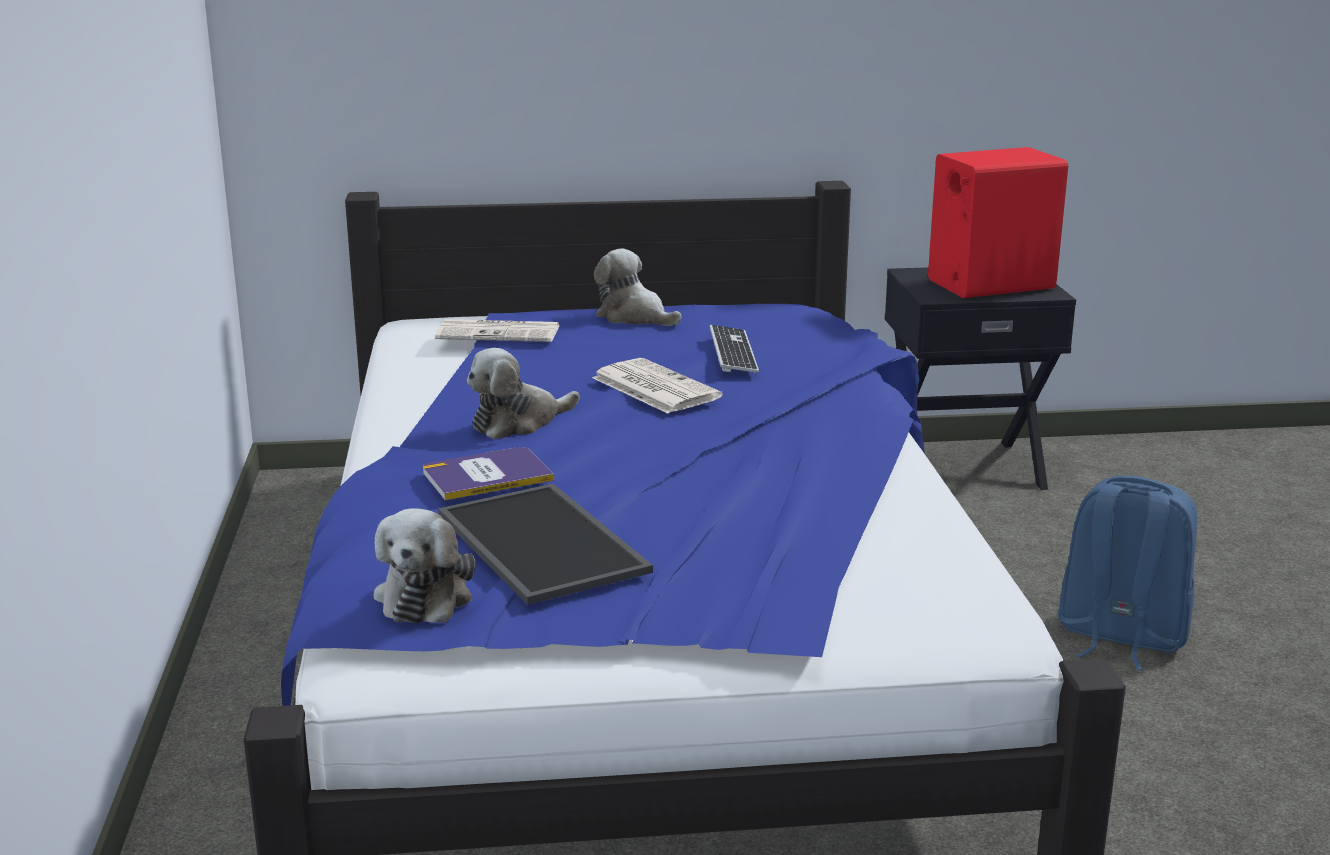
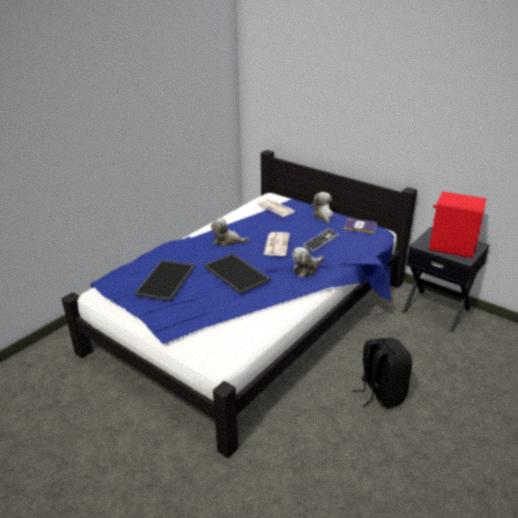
camera: 45 degrees right, 10 degrees up
(426, 595) = (126, 282): plush toy -> plush toy (306, 269)
(487, 475) = (190, 255): book -> book (360, 226)
(690, 462) = (237, 273): none -> tray
(1120, 636) = (380, 393): blue backpack -> black backpack

